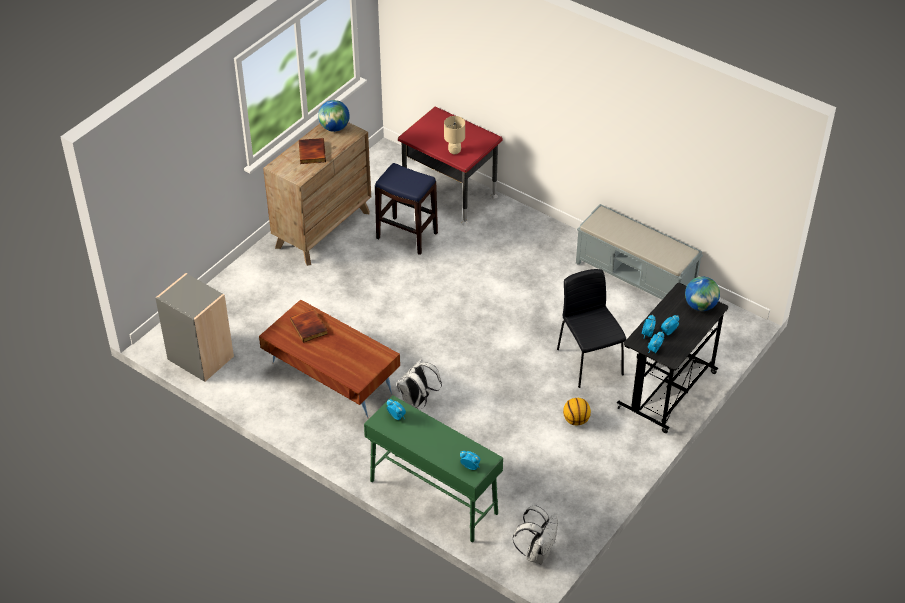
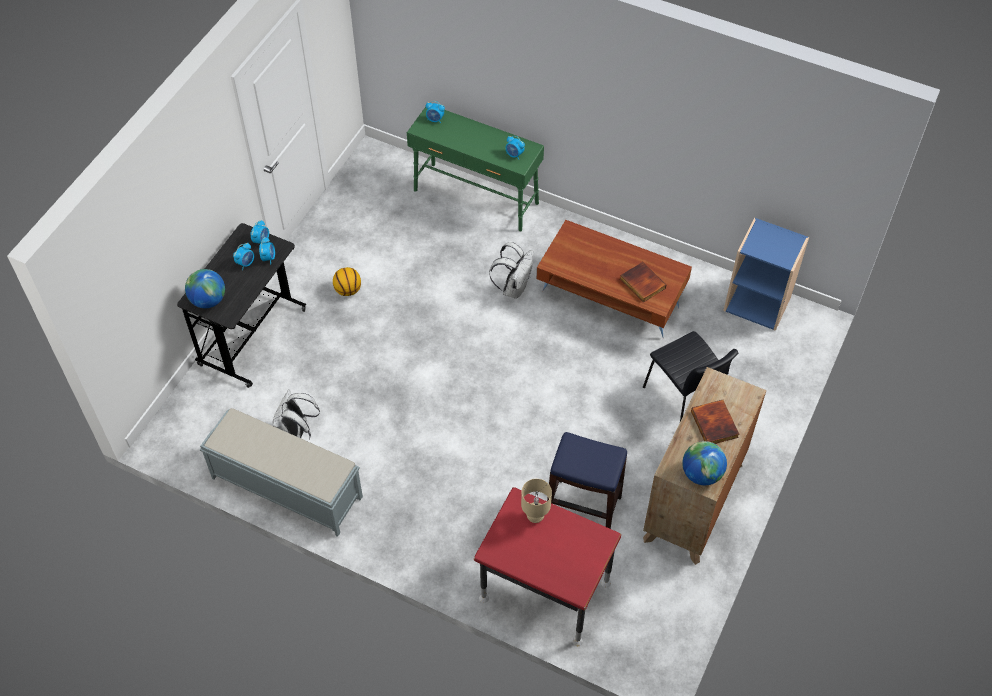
camera: 170 degrees right, 10 degrees up
(199, 358) = (758, 303): grey bookcase -> blue bookcase
(537, 552) = (374, 163): white backpack -> white backpack (296, 433)
(588, 360) = (339, 361): black chair -> black chair (685, 400)

